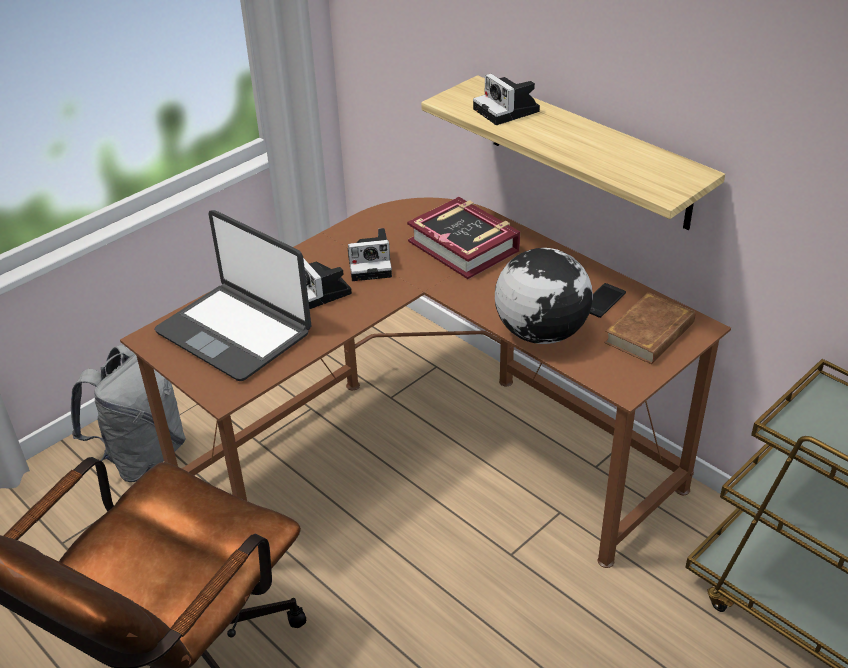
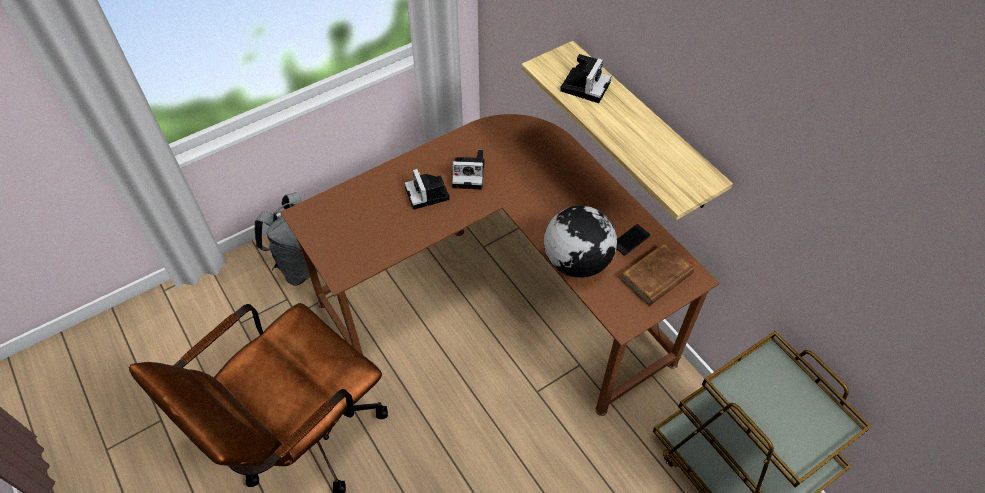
camera: 10 degrees right, 15 degrees up
(235, 332) = (360, 220): laptop -> none
(464, 246) = (542, 168): book -> none
(508, 111) = (585, 85): camera -> camera turned 135 degrees counterclockwise

